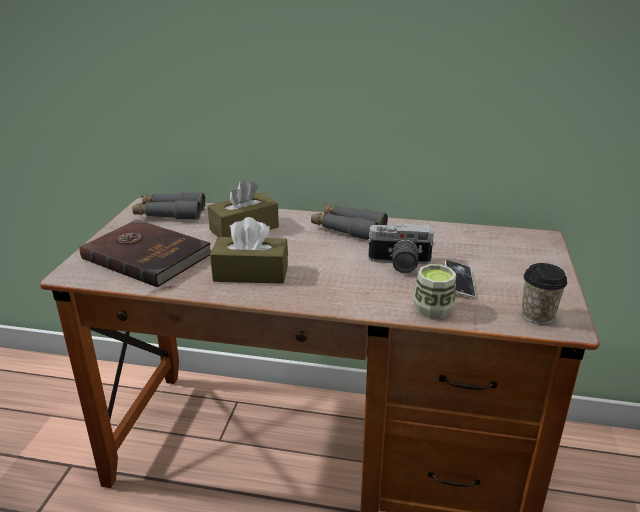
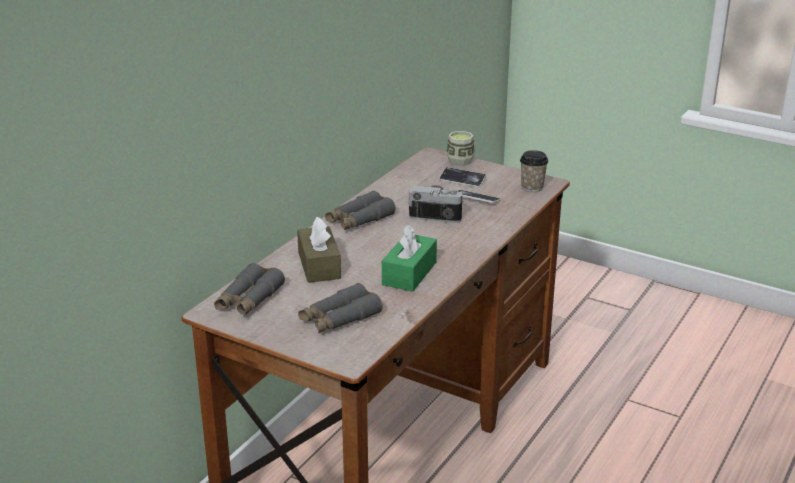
camera: 70 degrees left, 0 degrees up
(147, 255) = (339, 319): brown book -> grey binoculars
(251, 273) = (409, 273): brown tissue box -> green tissue box
(399, 265) = (437, 213): camera -> camera turned 105 degrees counterclockwise
(433, 309) = (506, 216): cup -> cup (460, 161)
(500, 265) = (462, 180): none -> phone

